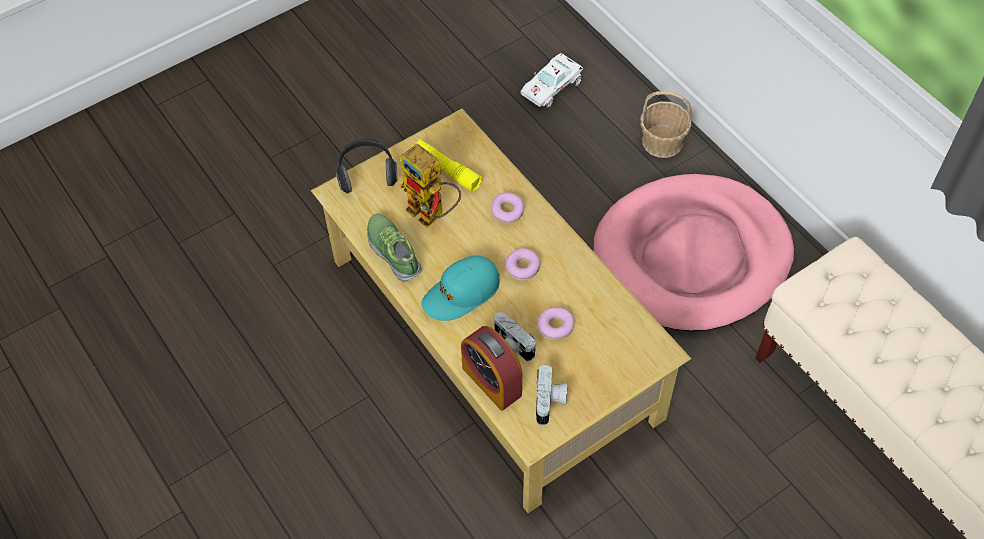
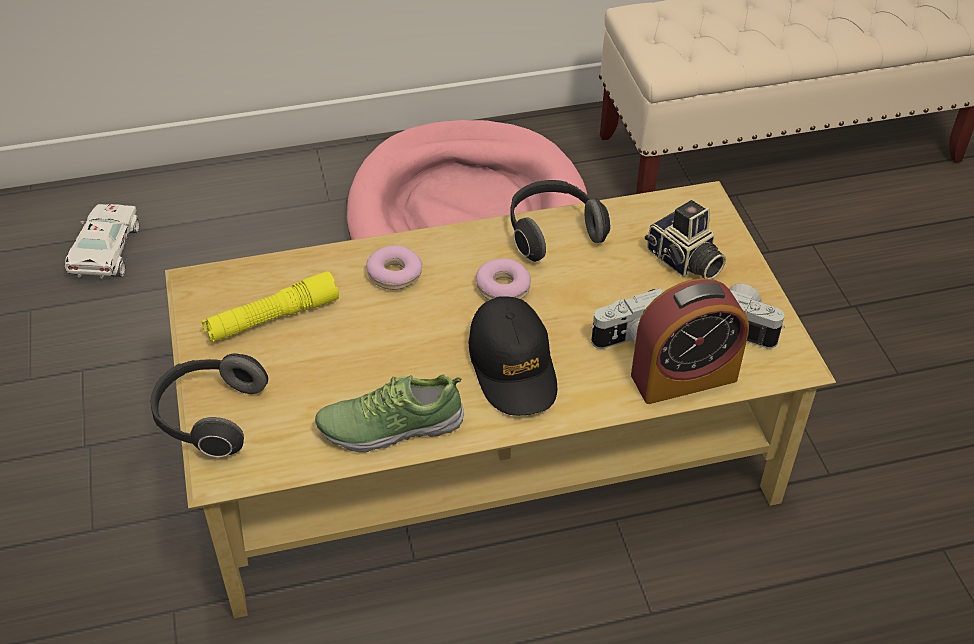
camera: 70 degrees left, 10 degrees down
(432, 214) = (347, 358): toy robot -> none
(461, 293) = (513, 366): turquoise cap -> black cap
(553, 86) = (105, 253): white toy car -> white toy car turned 150 degrees counterclockwise
(555, 326) = (619, 284): donut -> none
(585, 277) = (552, 232): none -> headphones
(593, 356) = (683, 262): none -> camera
(662, 142) = (280, 184): basket -> none

